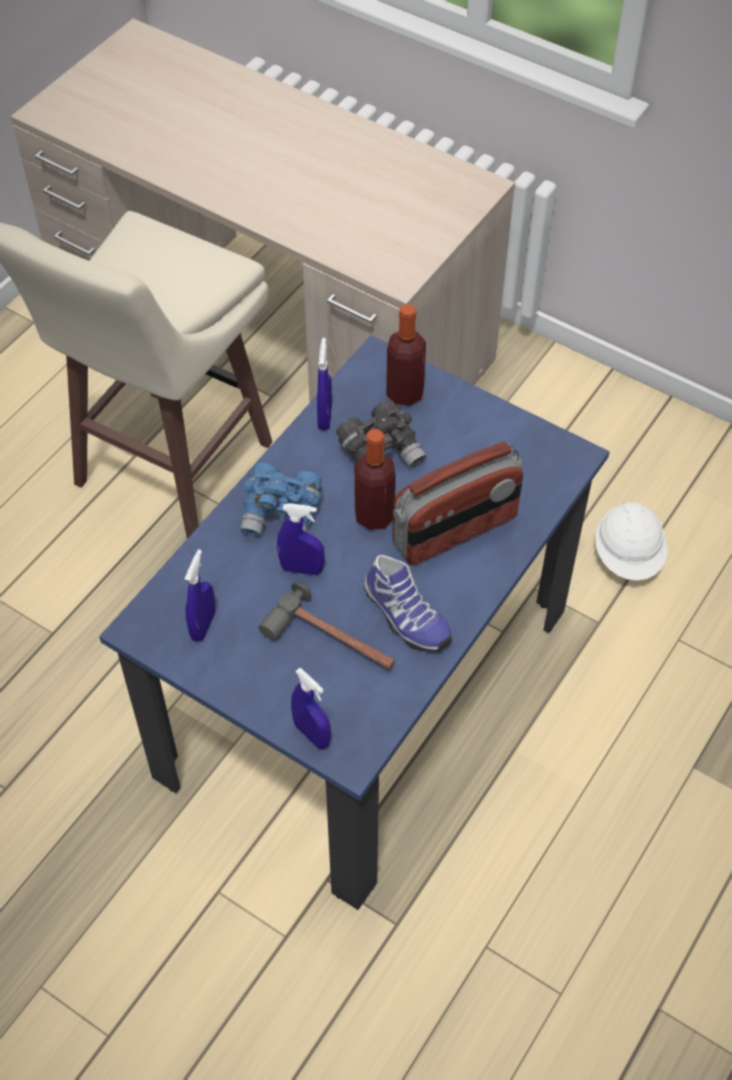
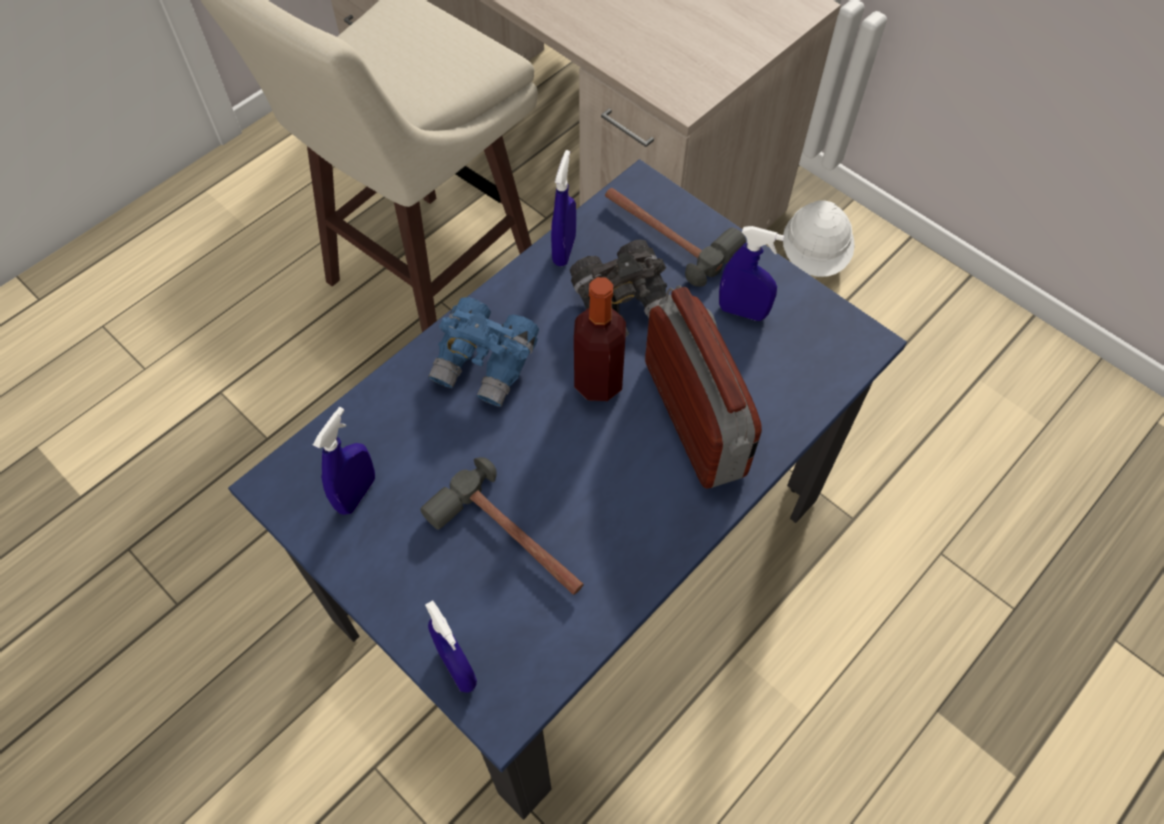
camera: 10 degrees right, 5 degrees up
(302, 569) = (494, 438): blue spray bottle -> blue spray bottle (742, 311)
(404, 393) = (665, 234): bottle -> hammer
(404, 617) = (609, 523): shoe -> none
(455, 531) = (695, 417): radio -> radio turned 90 degrees counterclockwise
(628, 556) = (897, 447): white hard hat -> white hard hat (814, 256)

